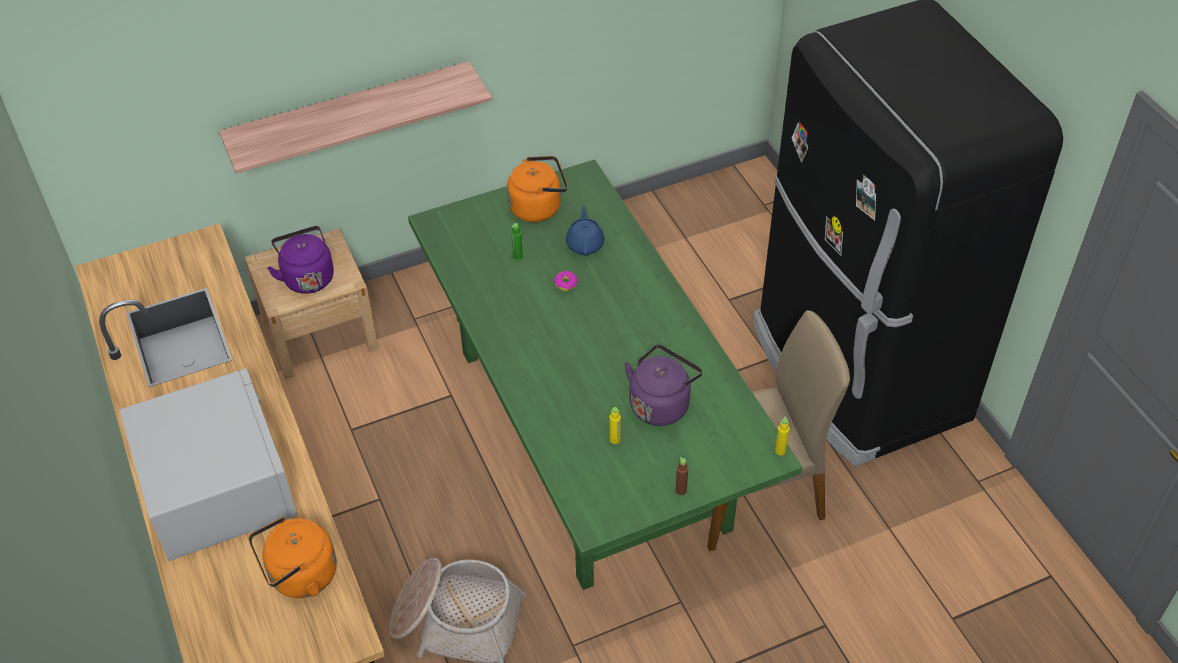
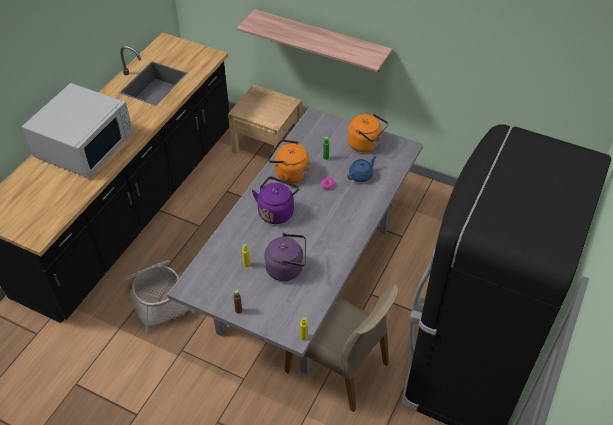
camera: 50 degrees right, 0 degrees up
(299, 577) = (57, 200): orange kettle -> orange kettle (289, 173)
(307, 277) = (262, 109): purple kettle -> purple kettle (276, 211)
(592, 439) = (306, 279): green dining table -> grey dining table

